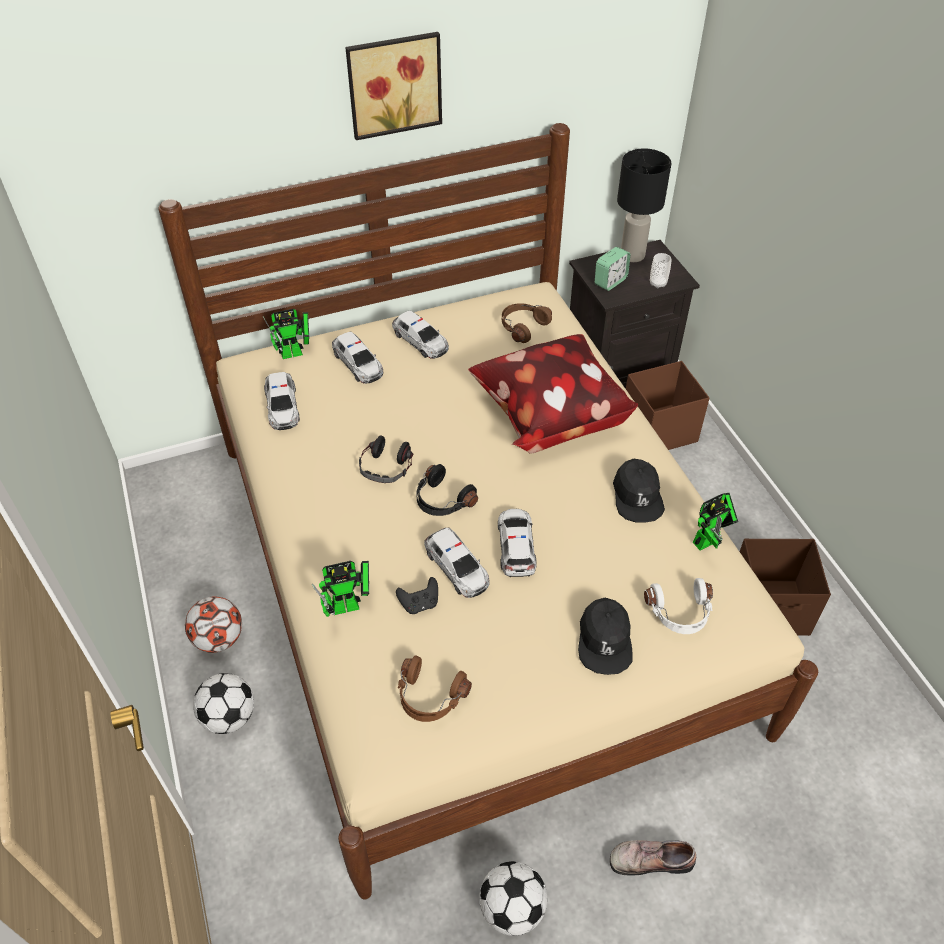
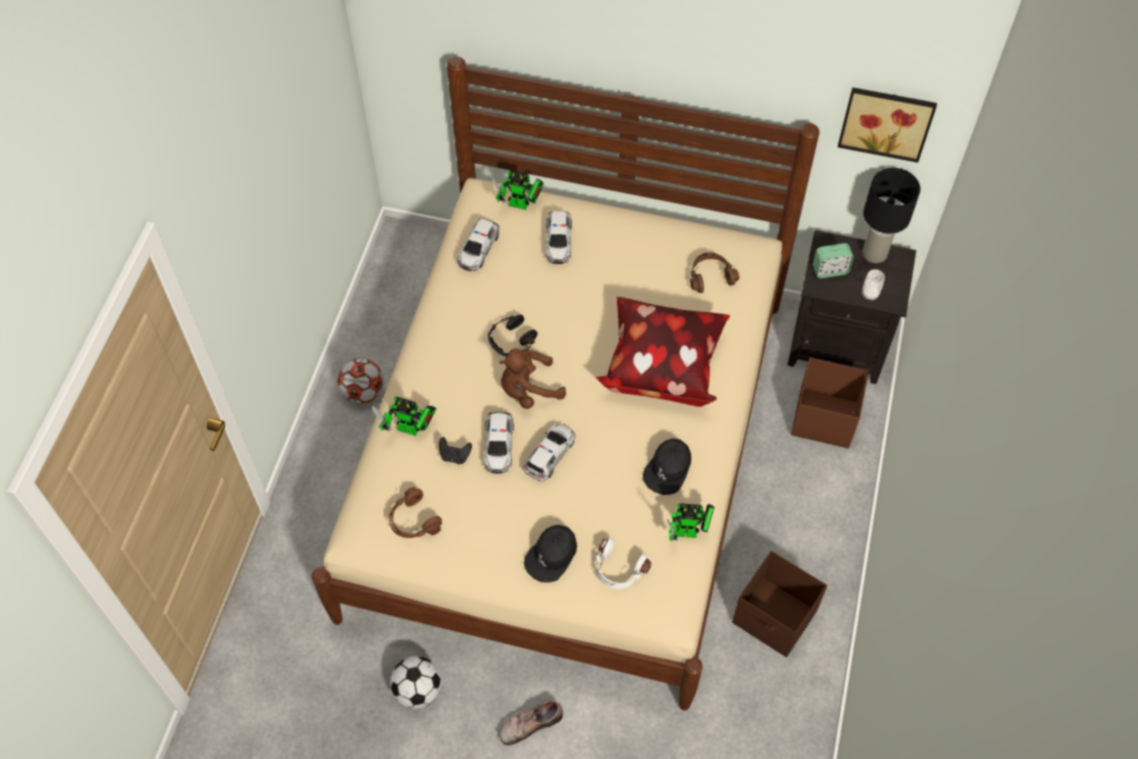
camera: 35 degrees right, 10 degrees up
(229, 717) = (334, 453): football -> none
(393, 84) = (664, 43): picture -> picture (886, 121)
(421, 341) = (620, 246): toy car -> none
(442, 501) = (528, 390): black headphones -> brown plush toy
(650, 858) = (529, 722): shoe -> shoe turned 60 degrees counterclockwise

